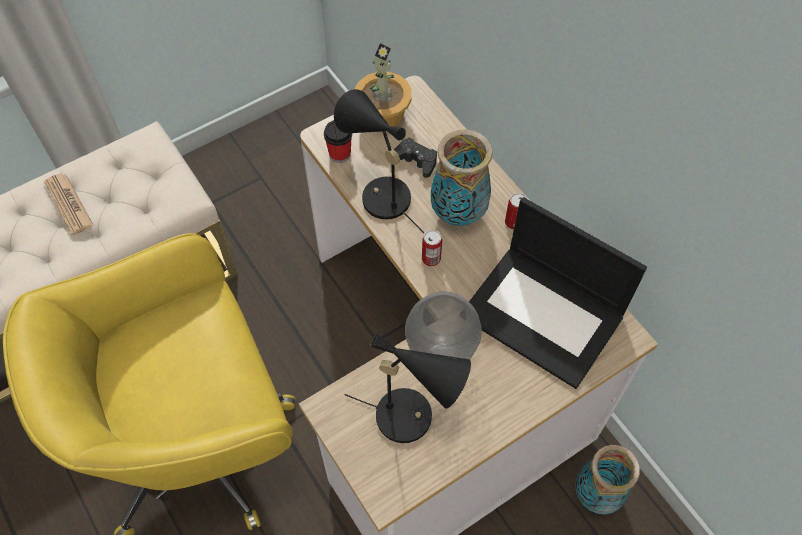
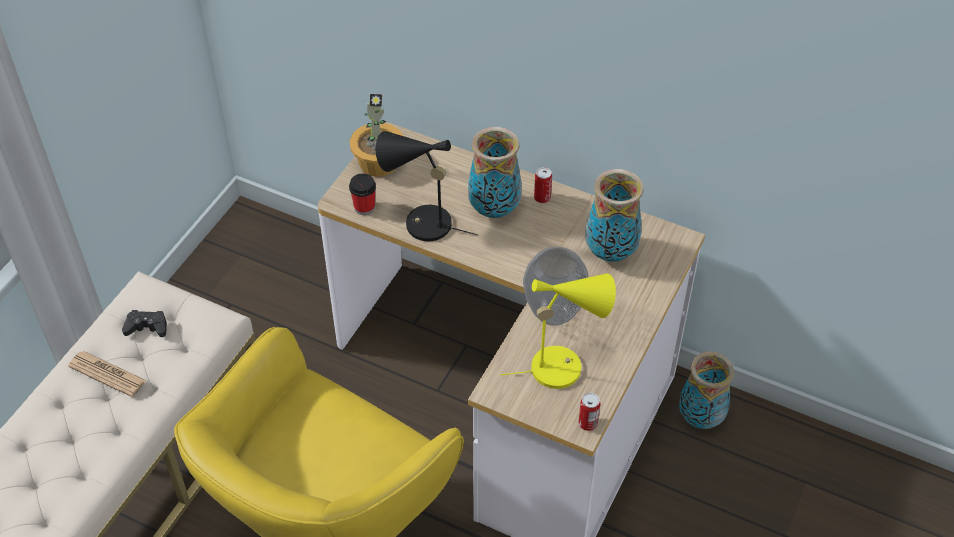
camera: 30 degrees left, 10 degrees down
(413, 417) = (563, 365): black table lamp -> yellow table lamp
(415, 160) = (431, 186): black game controller -> black game controller (147, 327)
(431, 258) = (496, 251): can -> can (588, 423)
(544, 315) = (611, 252): laptop -> vase

